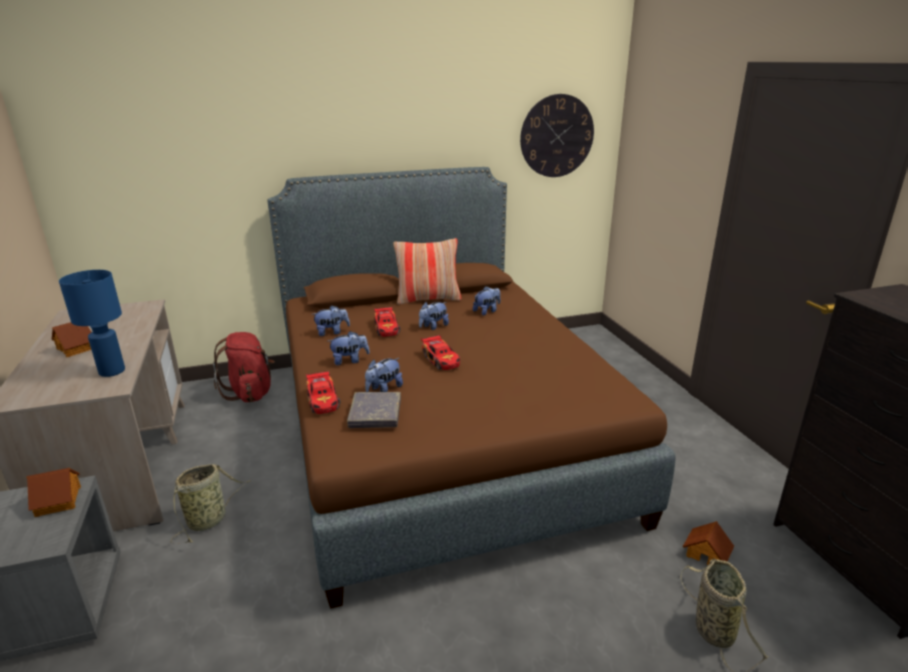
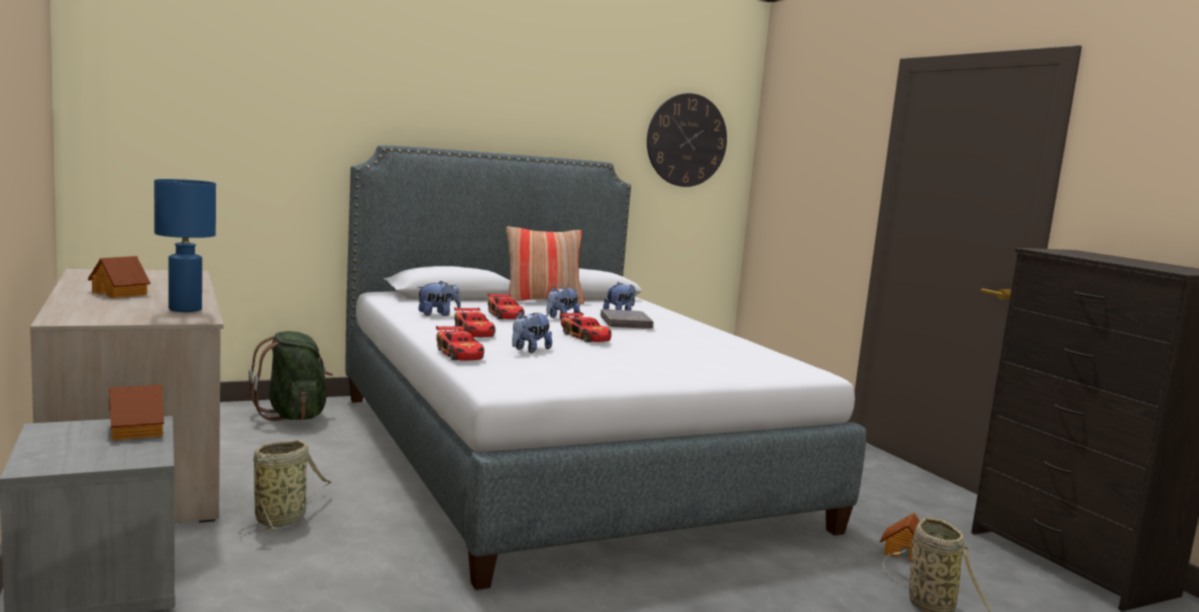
camera: 10 degrees left, 15 degrees down
(250, 393) = (293, 416): red backpack -> green backpack
(350, 360) = (474, 332): plush toy -> toy car
(375, 414) = (531, 362): grey book -> grey book (625, 323)
(438, 432) = (559, 456): brown bed -> grey bed

